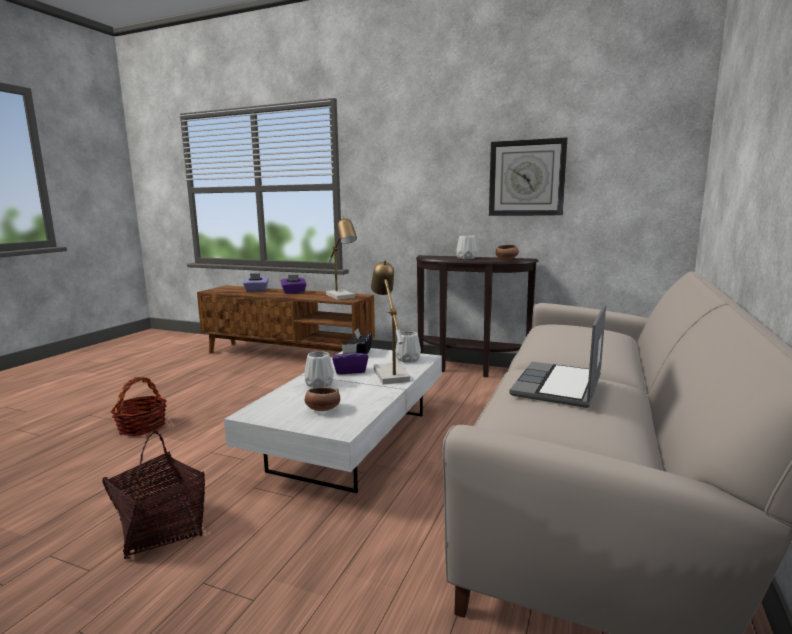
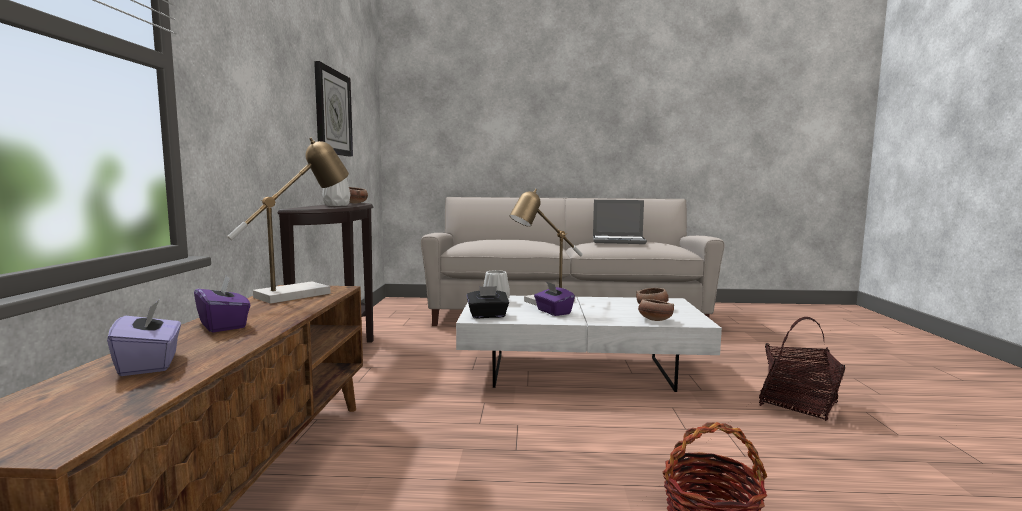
camera: 110 degrees left, 5 degrees down
(281, 398) = (654, 320): none -> bowl
(319, 384) = (603, 315): white vase -> none

